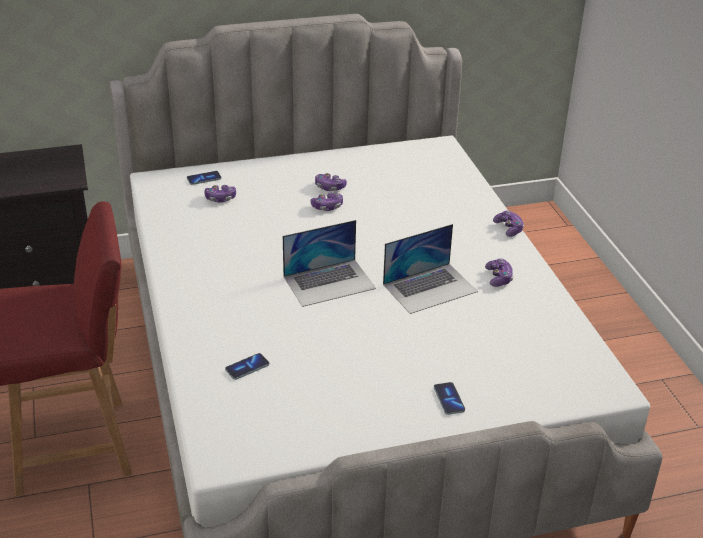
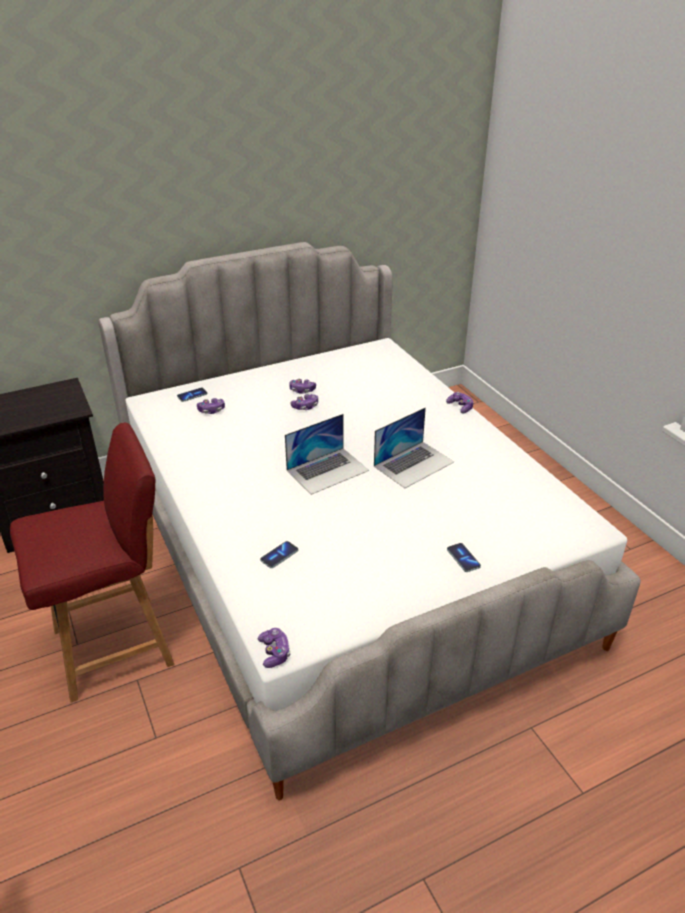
camera: 10 degrees left, 0 degrees up
(498, 278) = (467, 448): game controller -> game controller (274, 652)

